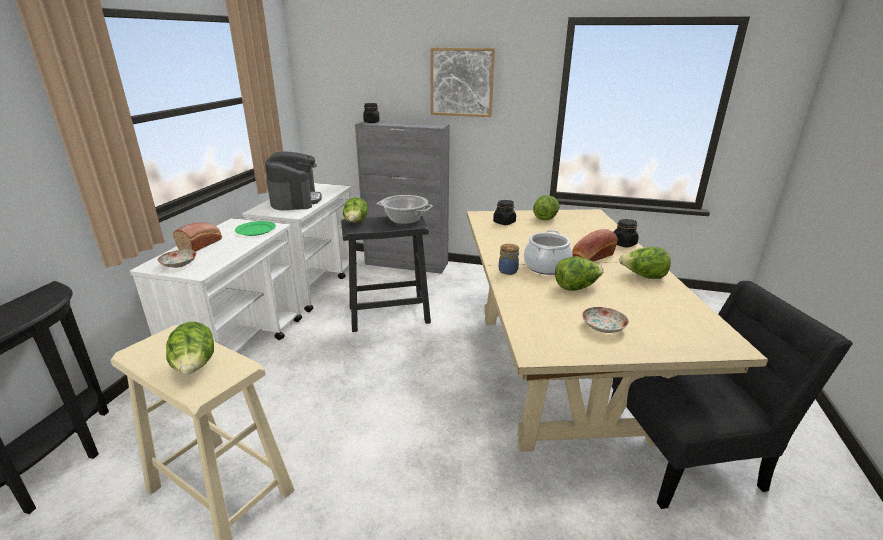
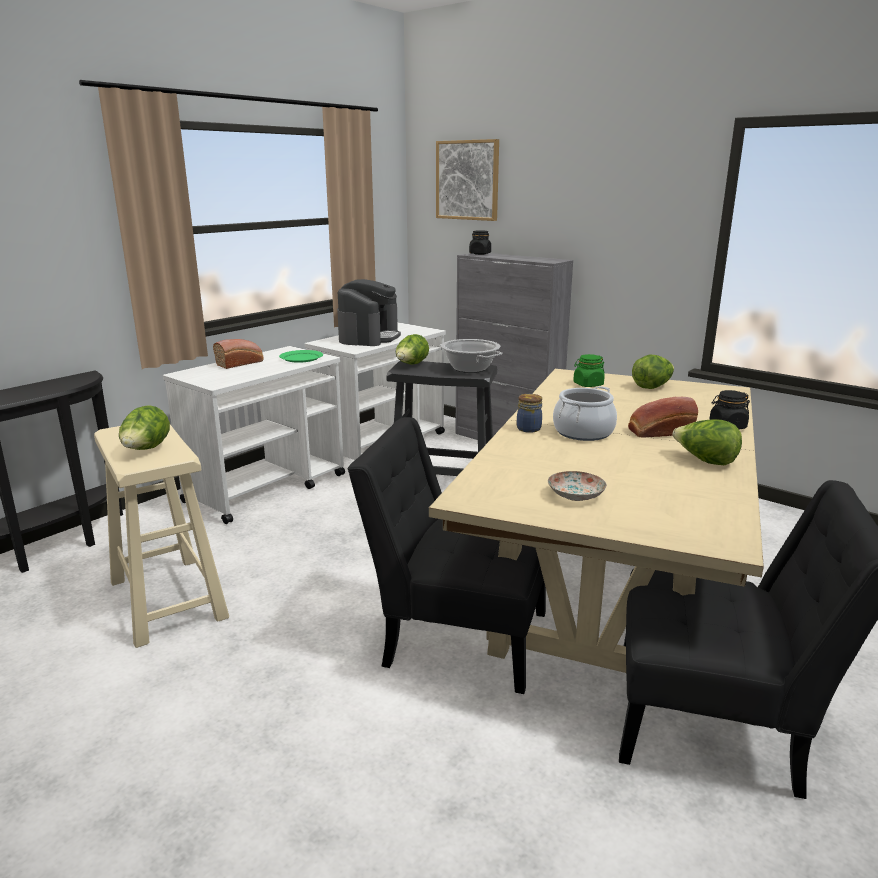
camera: 25 degrees right, 5 degrees down
(179, 264) = (206, 375): plate -> none
(462, 82) = (593, 206): picture -> picture (467, 180)
(488, 443) = (457, 636): none -> black chair
(504, 222) = (588, 384): black jar -> green jar
(576, 287) = (594, 456): lettuce -> none

